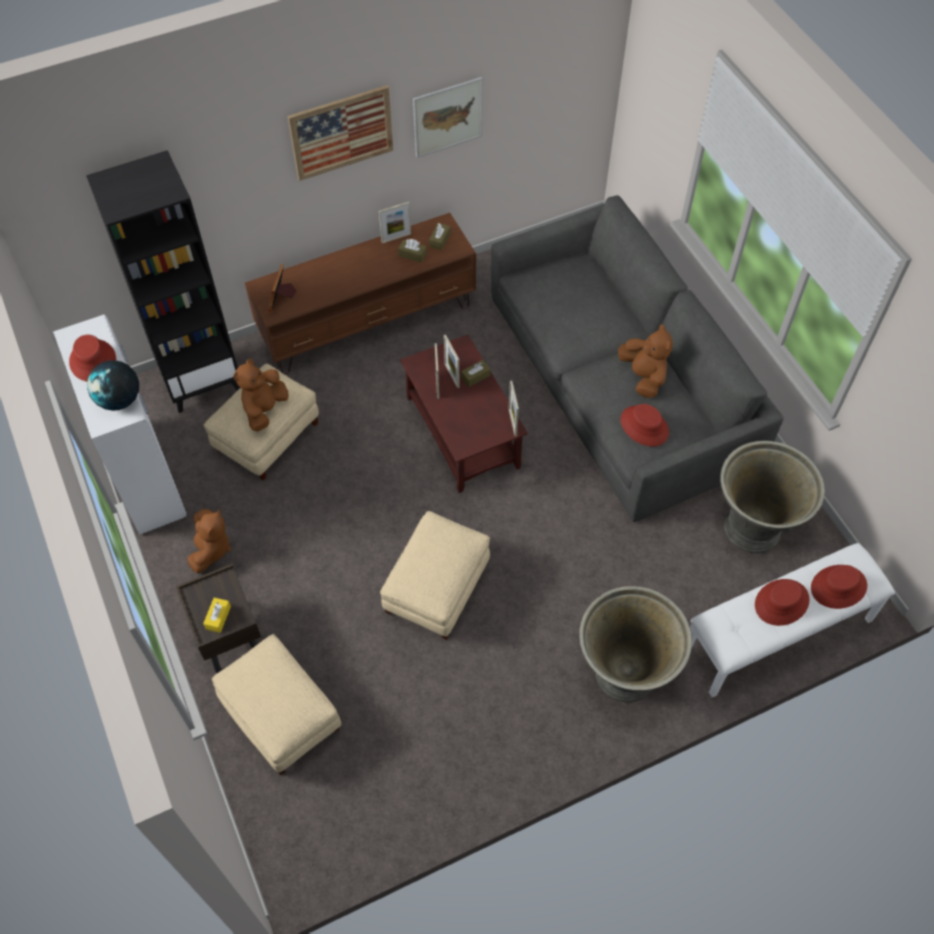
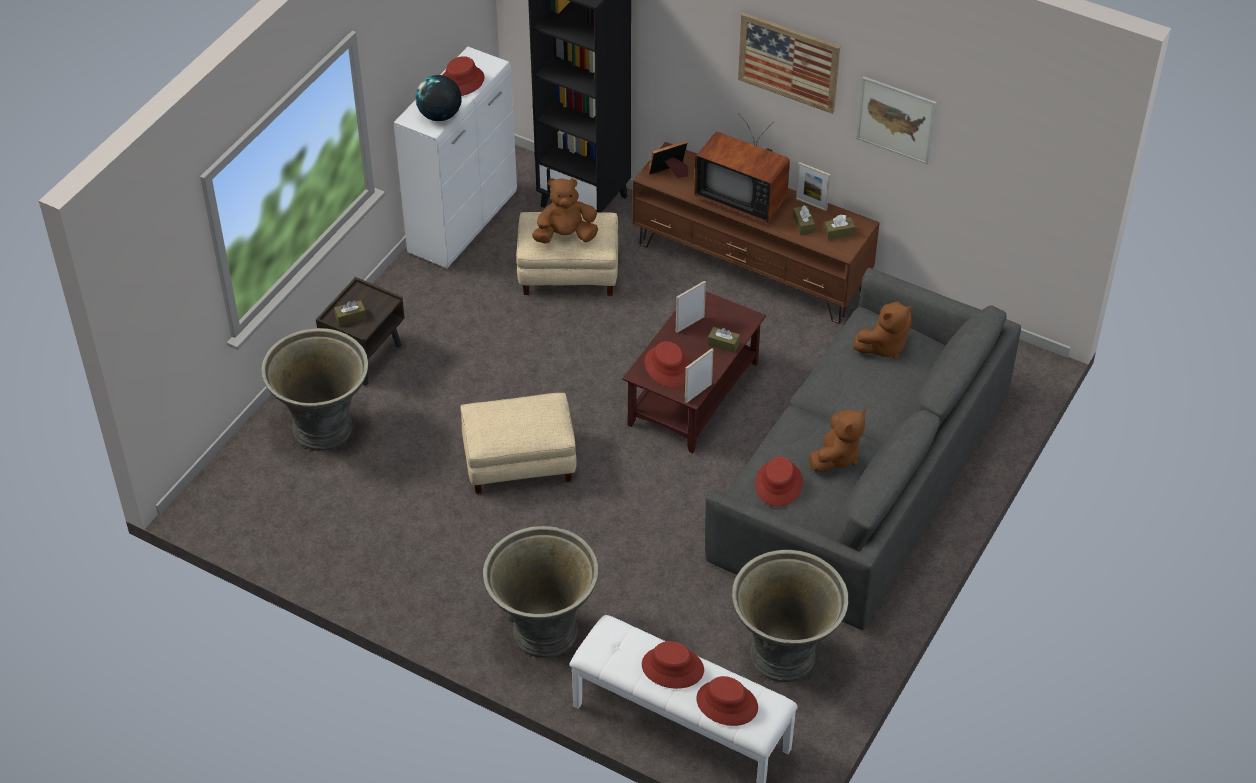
camera: 55 degrees right, 10 degrees down
(211, 549) = (432, 301): brown plush toy -> brown plush toy (884, 346)
(218, 617) = (350, 317): yellow tissue box -> brown tissue box
(282, 715) = (324, 429): beige ottoman -> grey planter
(350, 272) = (742, 196): none -> television
(451, 375) = (709, 328): picture frame -> none
(470, 425) = (668, 367): none -> red hat

